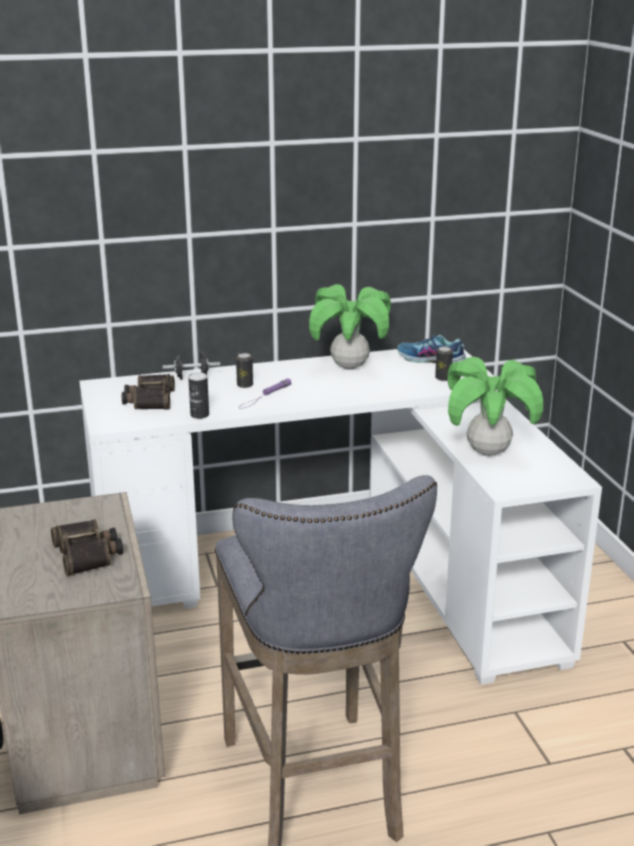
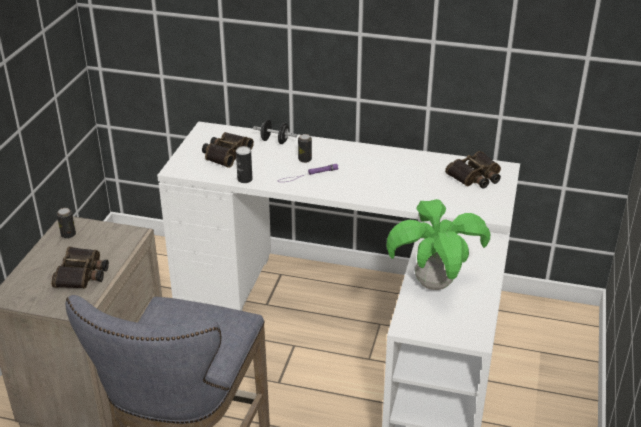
camera: 30 degrees right, 10 degrees up
(349, 366) = (402, 164): potted plant -> none
(431, 360) = (476, 176): shoe -> binoculars
(443, 378) = (466, 198): can -> can (68, 234)

